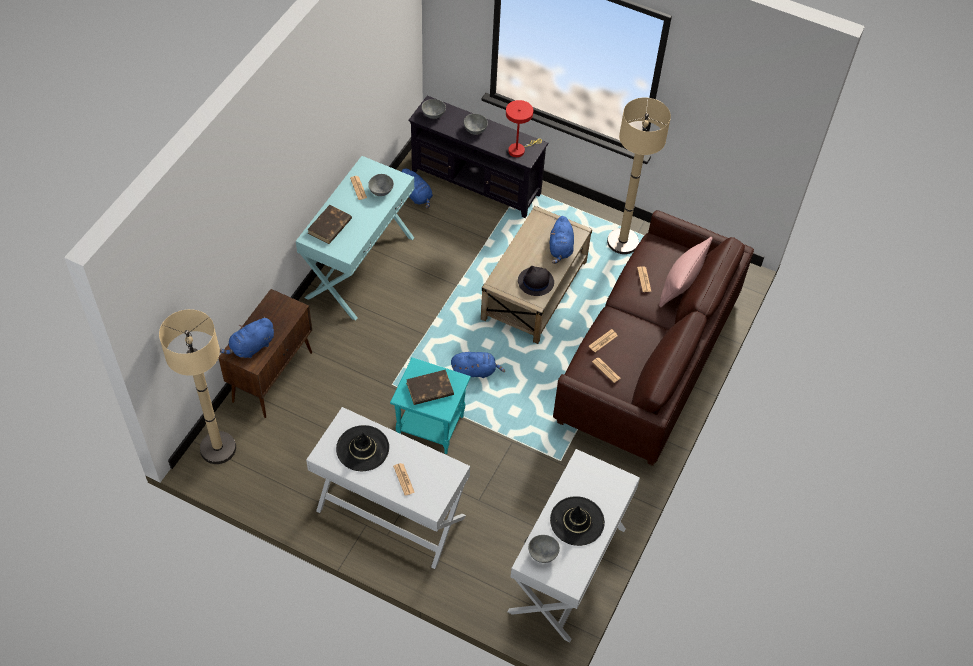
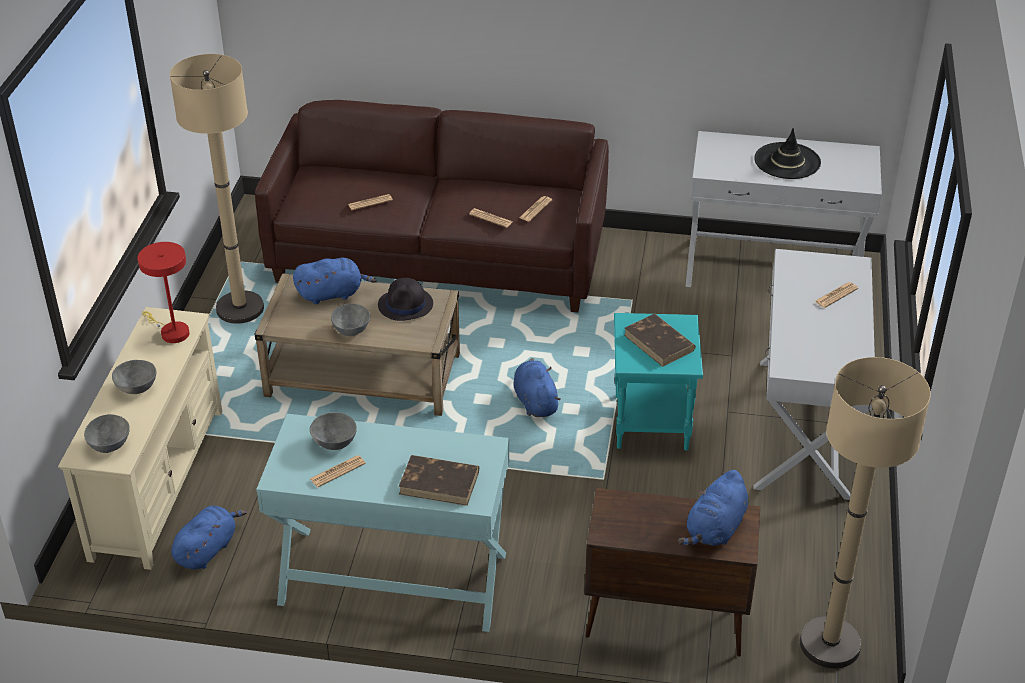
camera: 105 degrees left, 15 degrees down
(251, 347) = (715, 529): blue plush toy -> blue plush toy turned 90 degrees clockwise
(362, 448) = (819, 341): black hat -> none
(476, 183) = (157, 483): black tv stand -> beige tv stand
(543, 554) = (846, 176): grey bowl -> grey bowl (351, 329)
(681, 283) = (362, 174): pink pillow -> none

